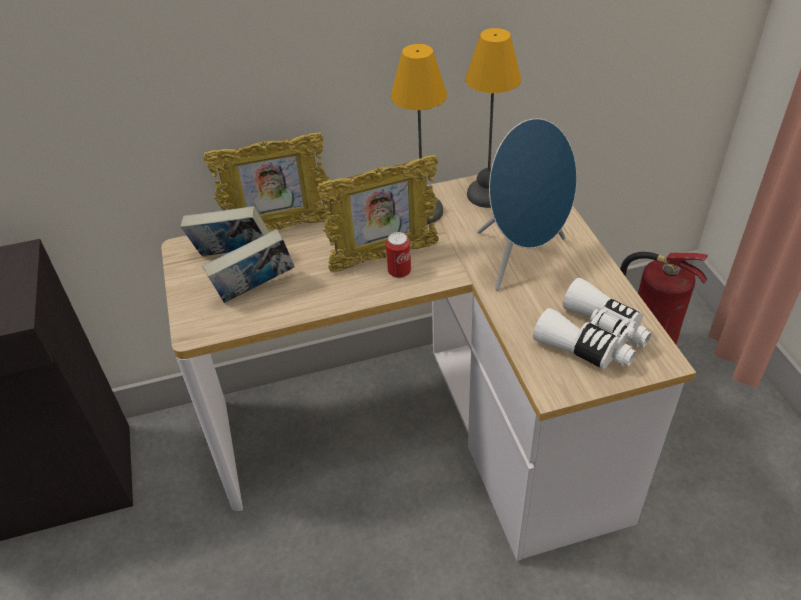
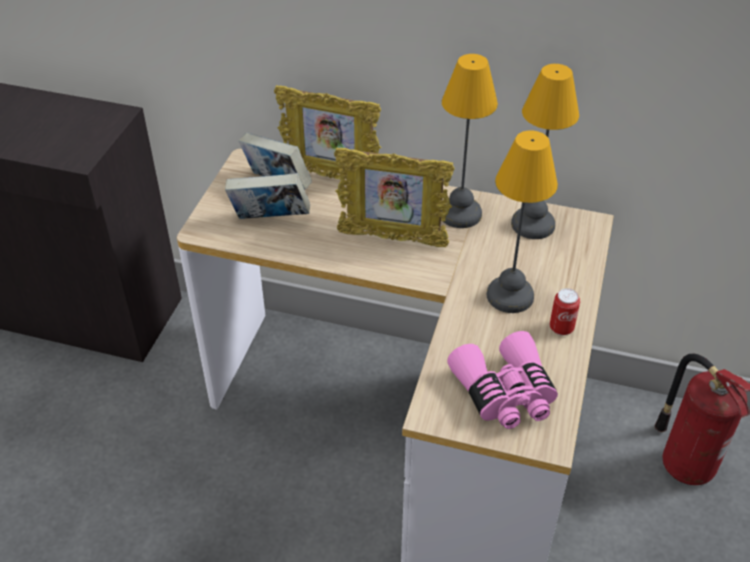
camera: 30 degrees right, 0 degrees up
(399, 272) = (394, 257): can -> can (561, 328)
(522, 258) = (510, 294): blue speaker -> table lamp
(593, 339) = (505, 393): white binoculars -> pink binoculars

